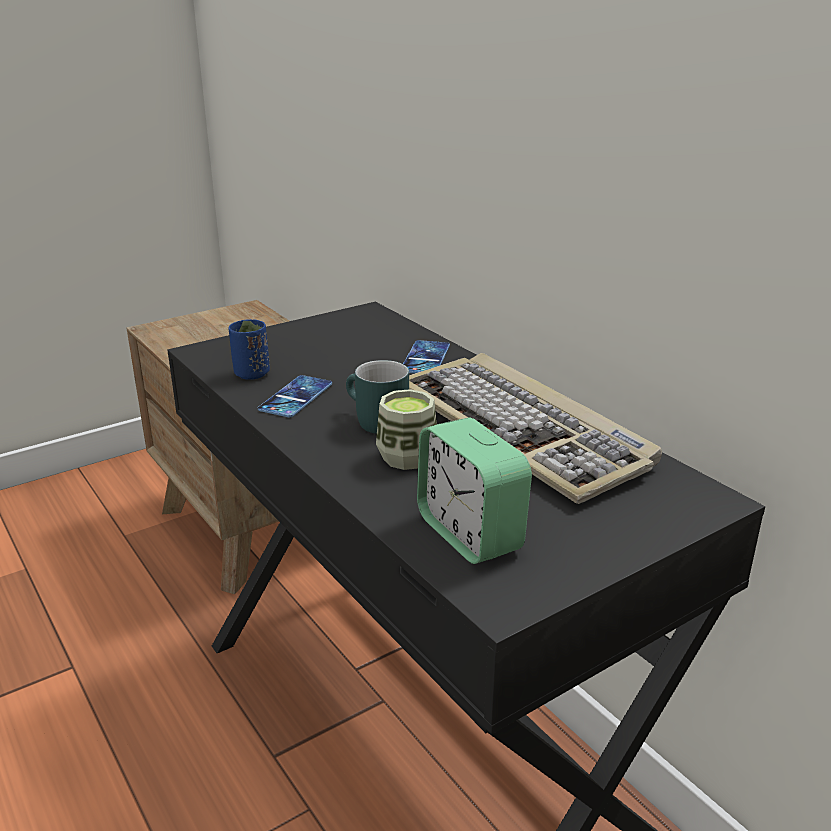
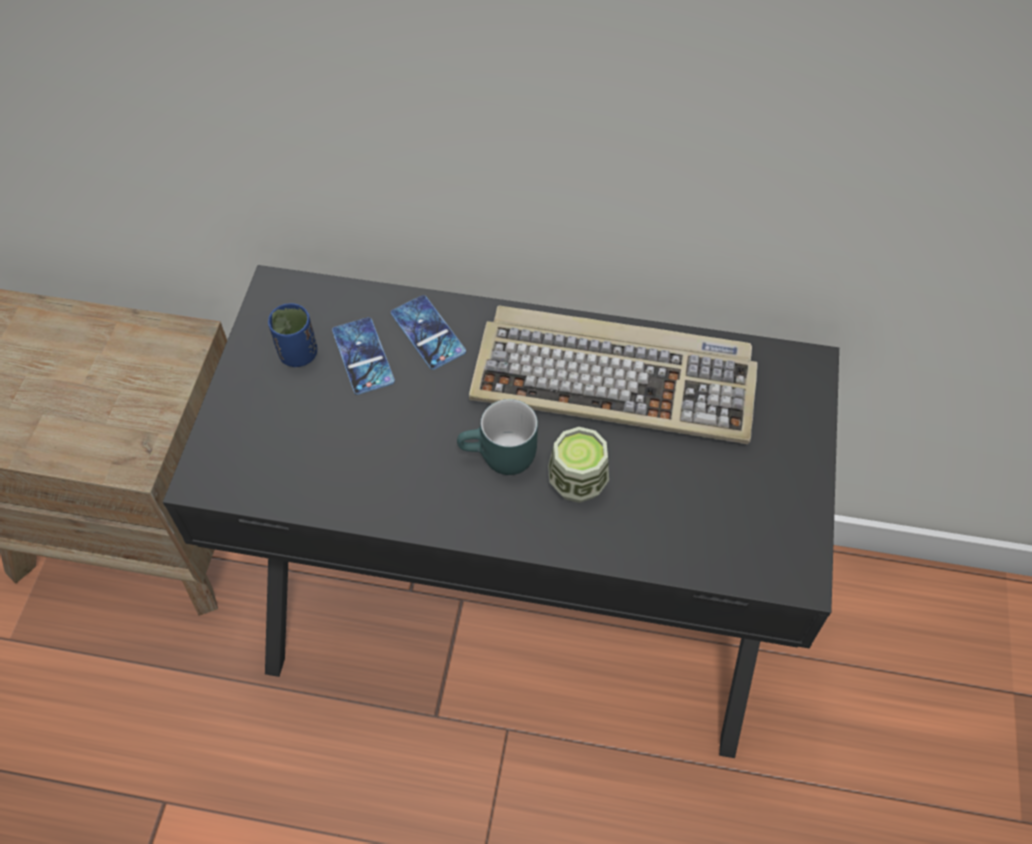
camera: 45 degrees left, 30 degrees up
(251, 374) = (307, 475): blue cup -> blue cup (298, 354)
(296, 397) = (393, 476): phone -> phone (363, 356)
(469, 534) = (713, 529): alarm clock -> none

